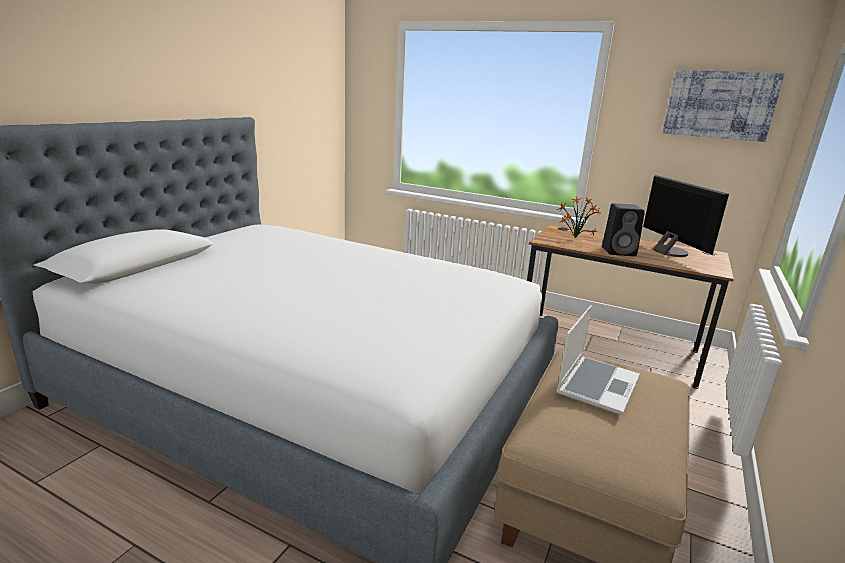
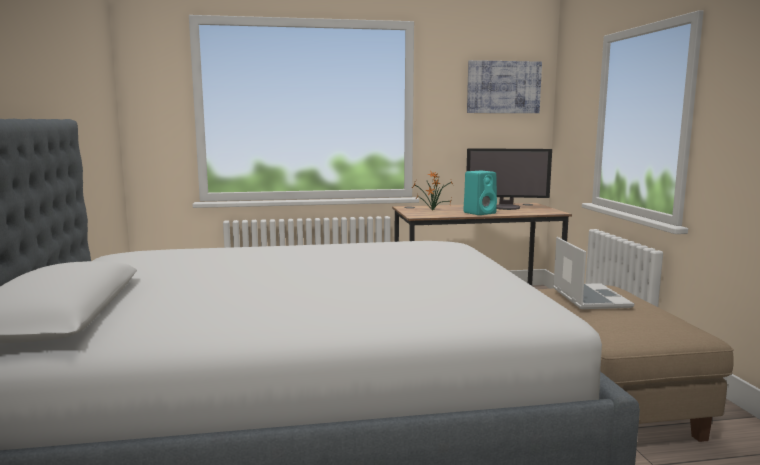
camera: 35 degrees left, 10 degrees down
(619, 252) = (480, 213): black speaker -> turquoise speaker
(670, 252) = (507, 207): monitor -> monitor turned 150 degrees clockwise

